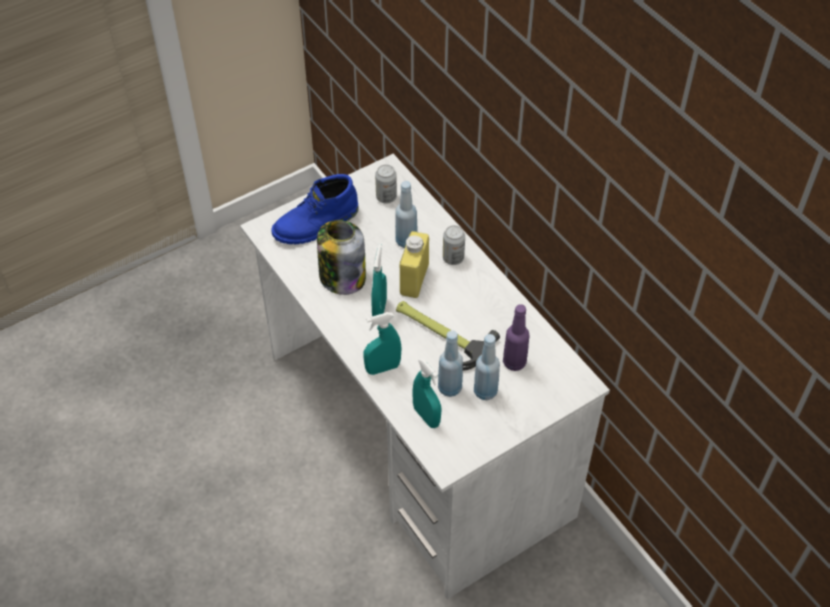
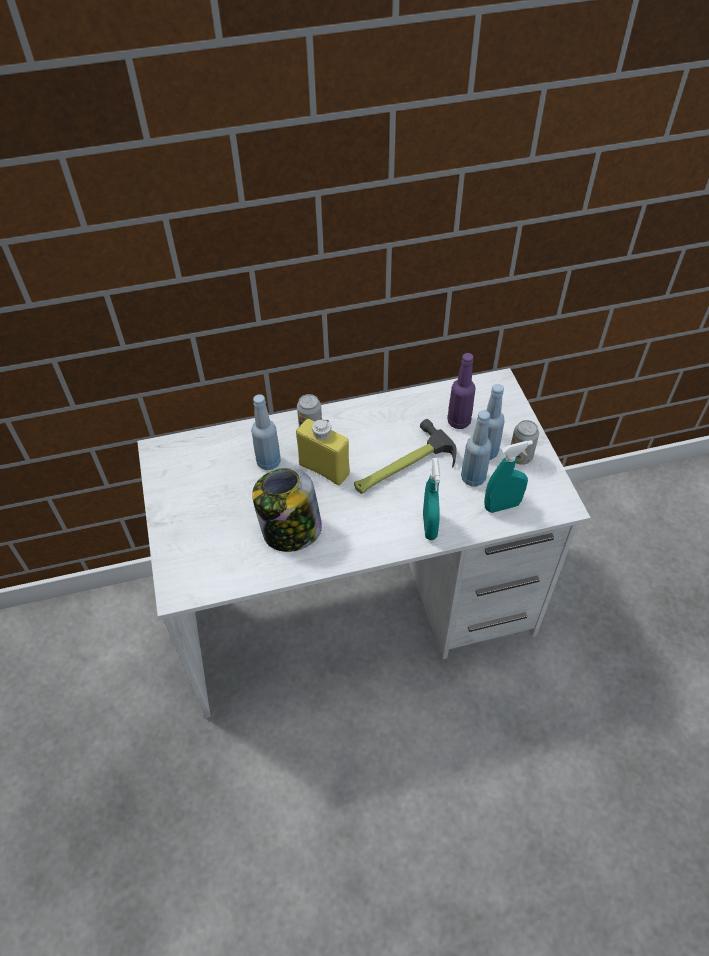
camera: 70 degrees left, 0 degrees up
(316, 225) = (202, 536): blue boot -> none
(379, 309) = (350, 509): turquoise spray bottle -> none
(386, 197) = (198, 463): can -> can (520, 457)

